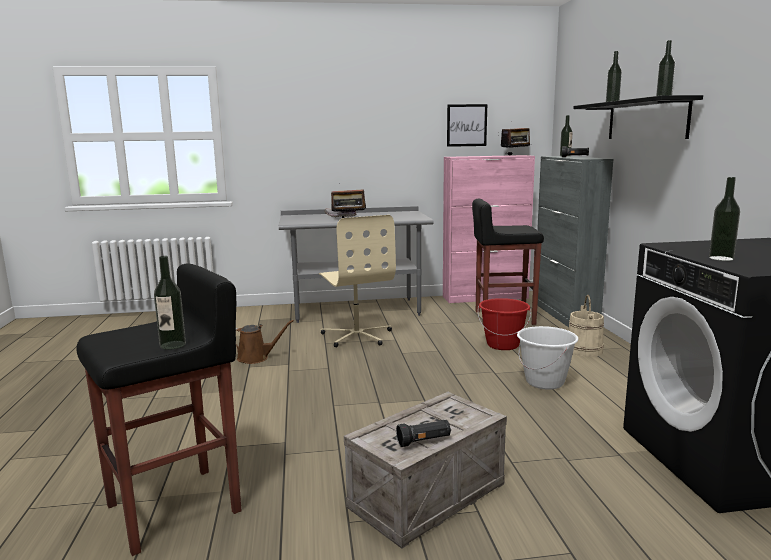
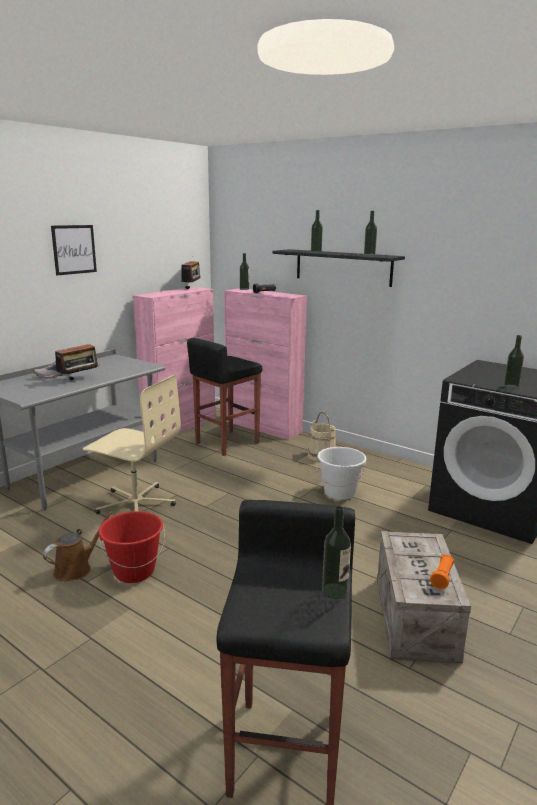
camera: 45 degrees left, 5 degrees up
(424, 441) = (442, 577): black flashlight -> orange flashlight
(466, 125) = (148, 261): picture -> picture (74, 249)
(503, 345) = (266, 470): red bucket -> red bucket (134, 571)
(564, 314) = (263, 427): grey cabinet -> pink cabinet

